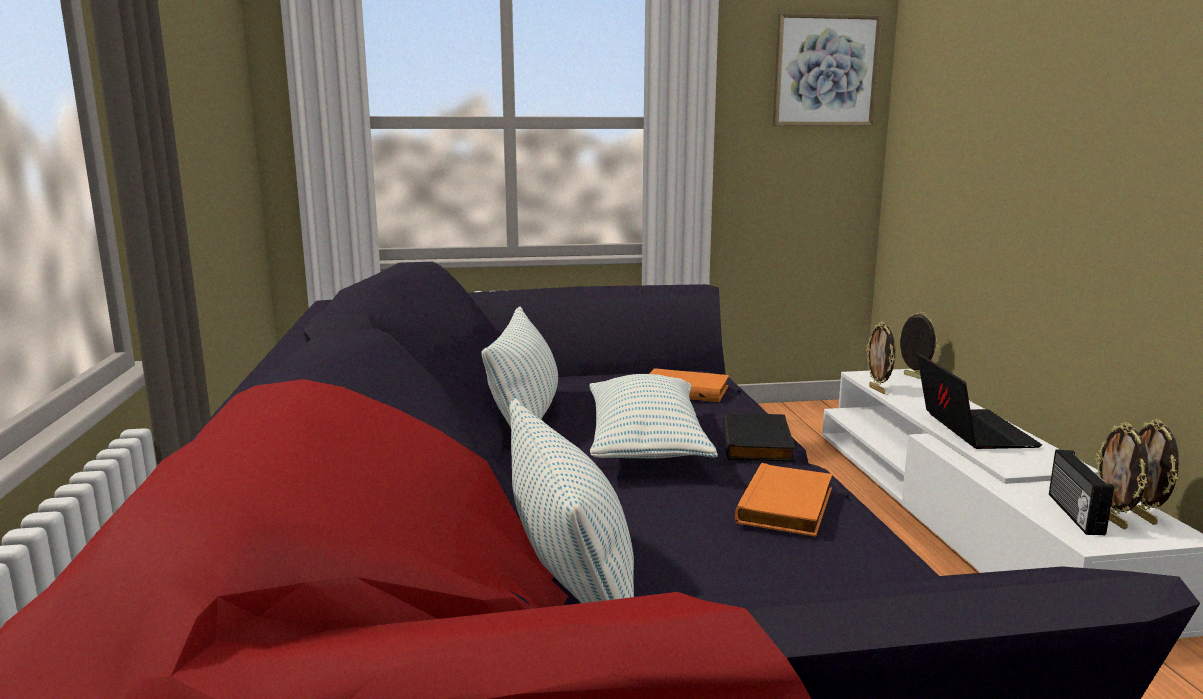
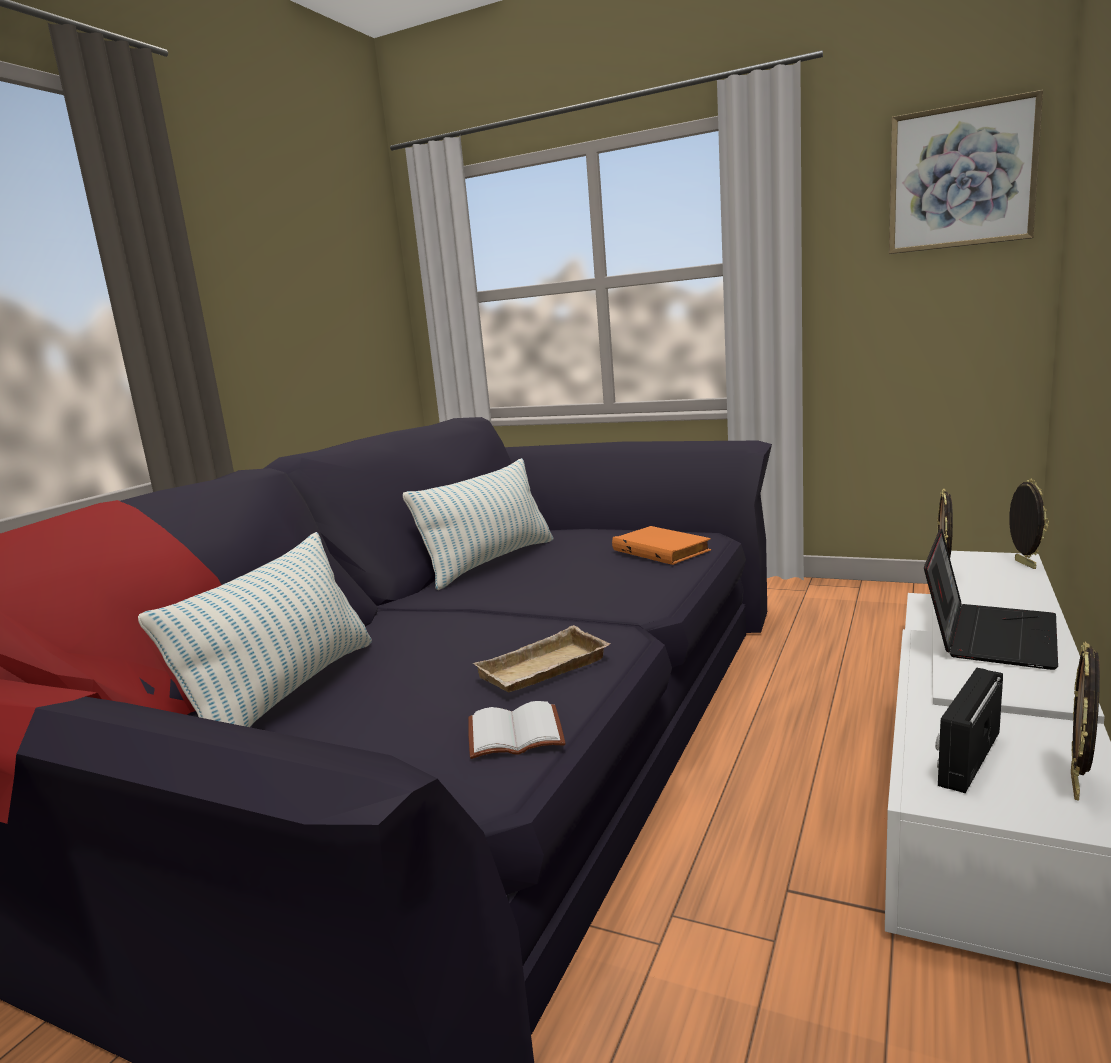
camera: 35 degrees right, 0 degrees up
(645, 444) = (534, 595): pillow -> none
(759, 443) = (633, 608): black book -> none
(788, 506) = (544, 671): orange book -> beige tray
(864, 558) = (516, 732): none -> white book
(1113, 521) = (1014, 780): picture frame -> none

